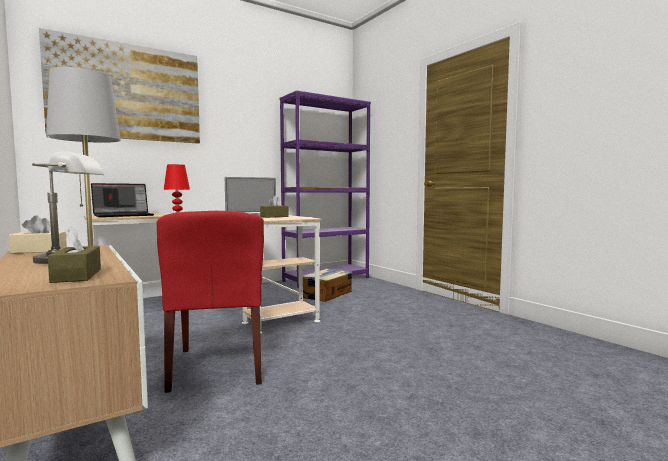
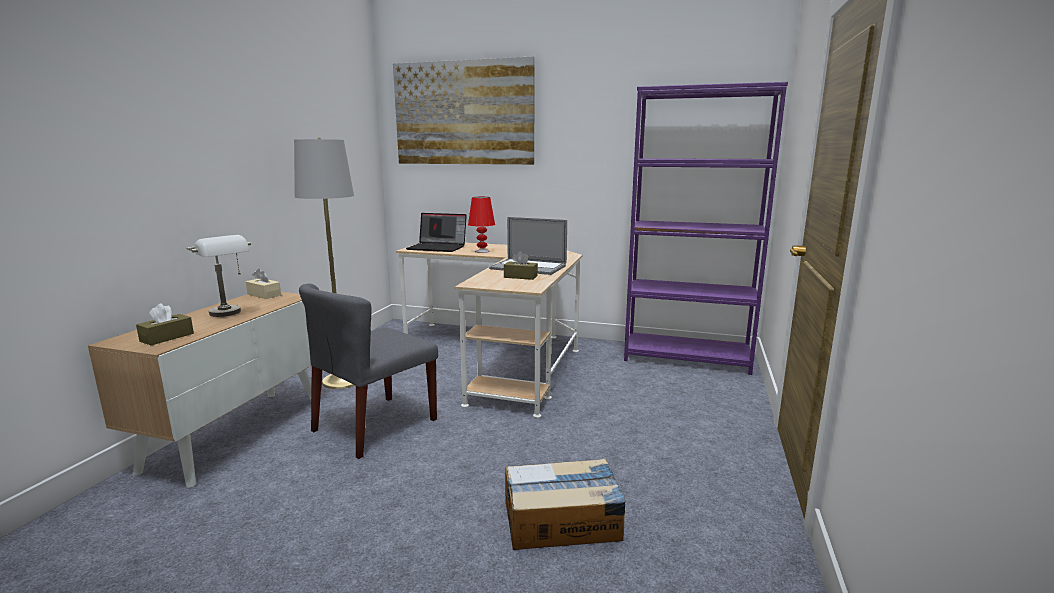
camera: 50 degrees right, 10 degrees up
(218, 366) = (374, 425): red chair -> grey chair
(326, 294) = (632, 382): cardboard box -> cardboard box (563, 521)

